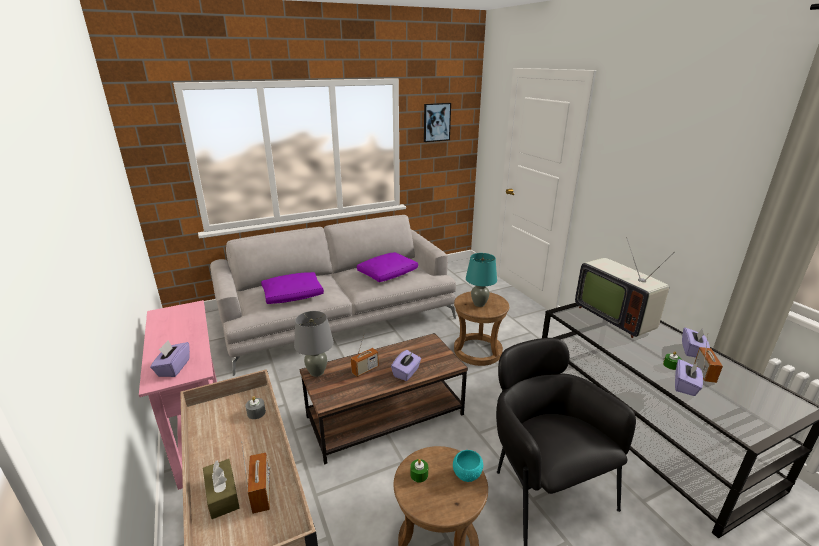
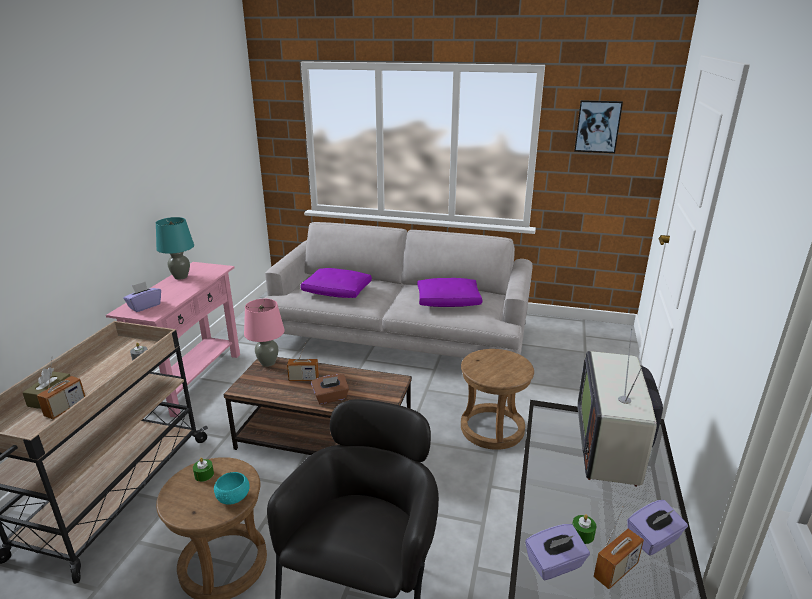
camera: 40 degrees right, 0 degrees up
(317, 372) = (268, 363): grey table lamp -> pink table lamp
(406, 373) = (331, 398): purple tissue box -> brown tissue box
(479, 304) = (492, 366): turquoise table lamp -> turquoise table lamp (181, 277)

